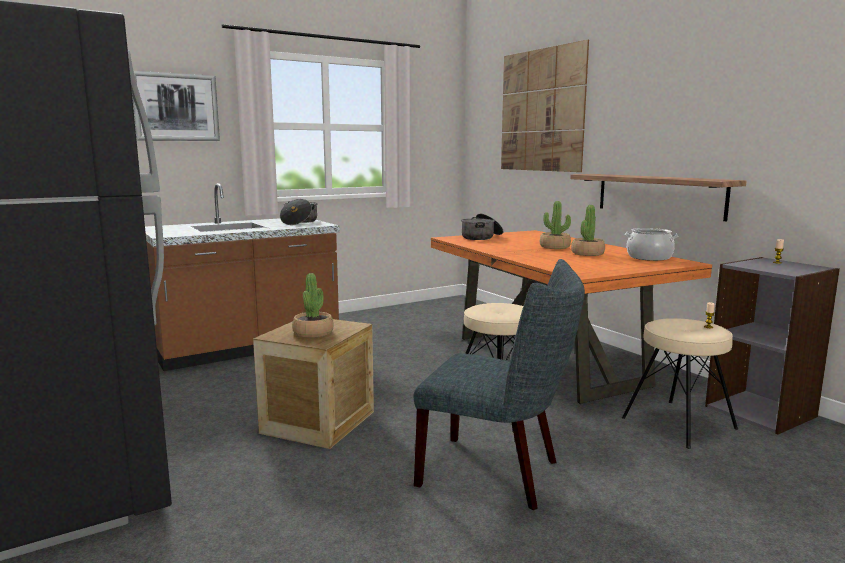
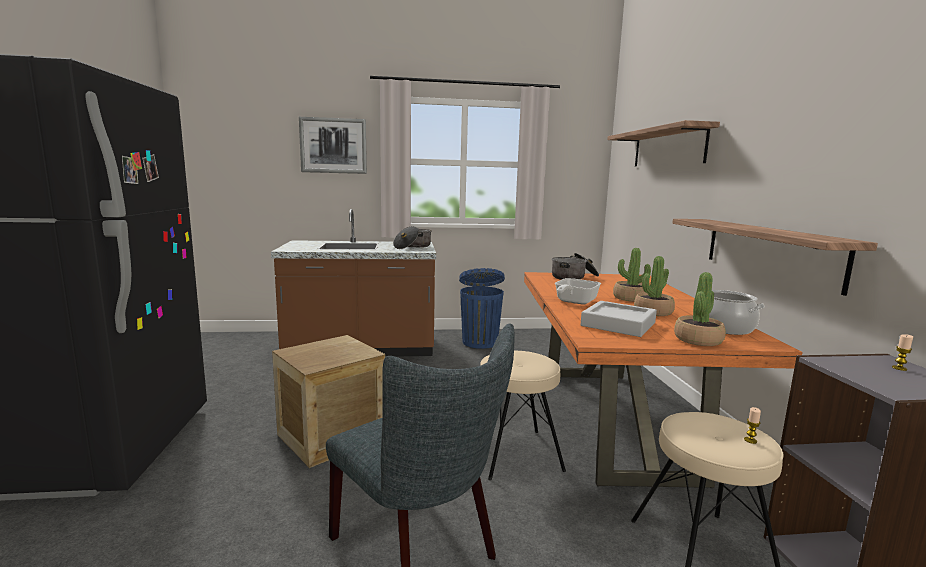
camera: 25 degrees right, 0 degrees up
(313, 333) = (322, 354): potted plant -> potted plant (698, 340)
(367, 322) = (479, 342): none -> blue trash can
(519, 254) = (573, 302): none -> frying pan
(541, 110) = (668, 148): picture -> shelf
(579, 263) = (618, 324): none -> grey tray

